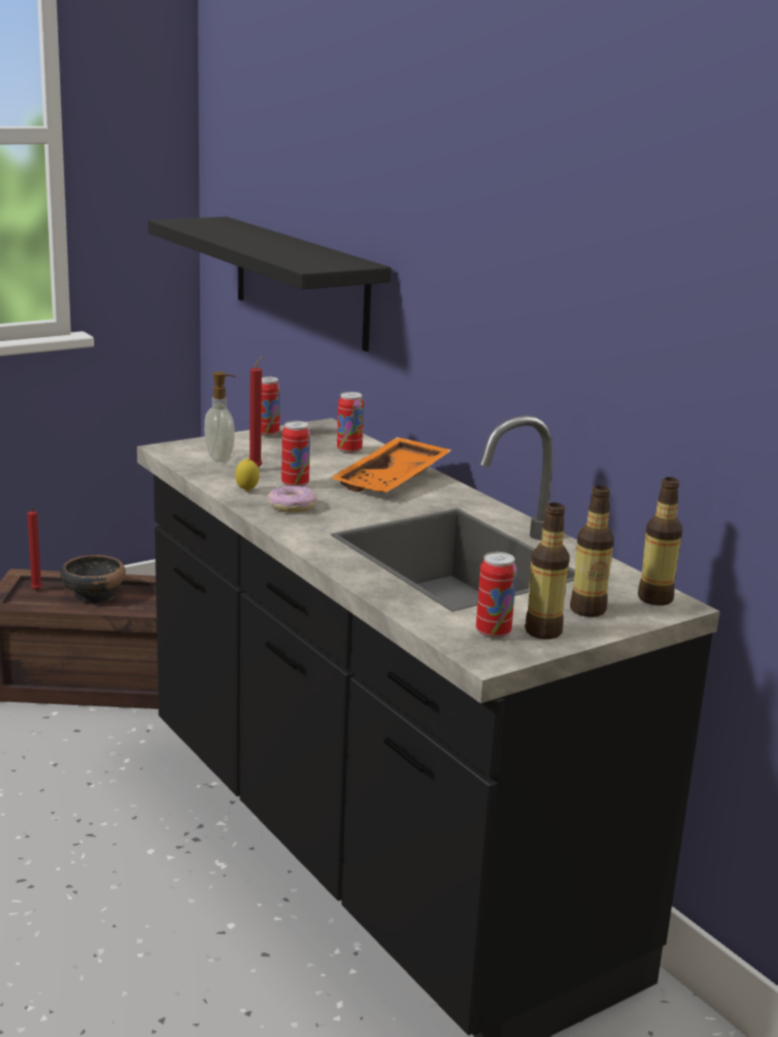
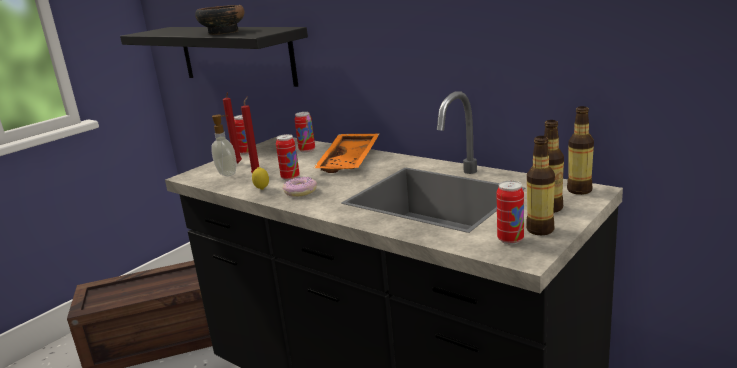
camera: 15 degrees left, 0 degrees up
(36, 591) = (101, 295): red candle -> red candle (238, 163)
(93, 595) = (142, 287): bowl -> bowl (223, 32)

